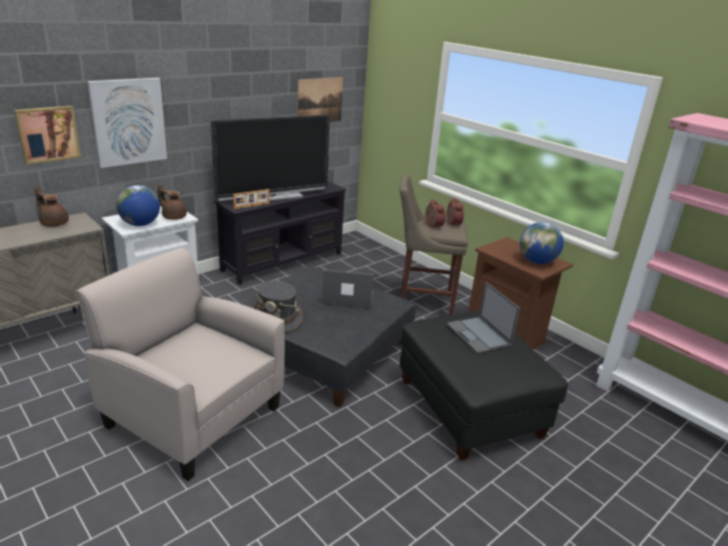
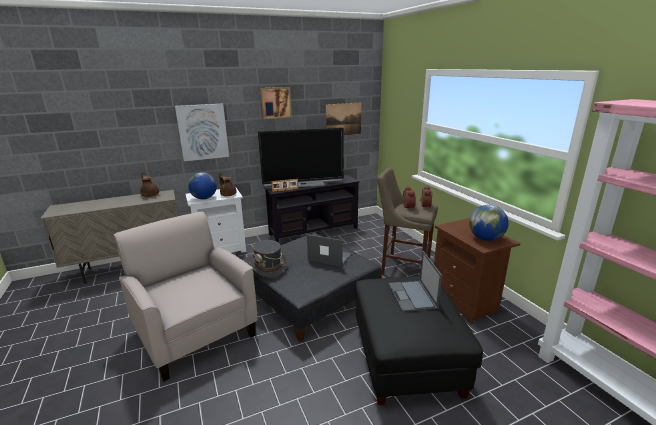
camera: 20 degrees right, 5 degrees down
(48, 133) = (150, 138): picture -> picture (275, 102)

